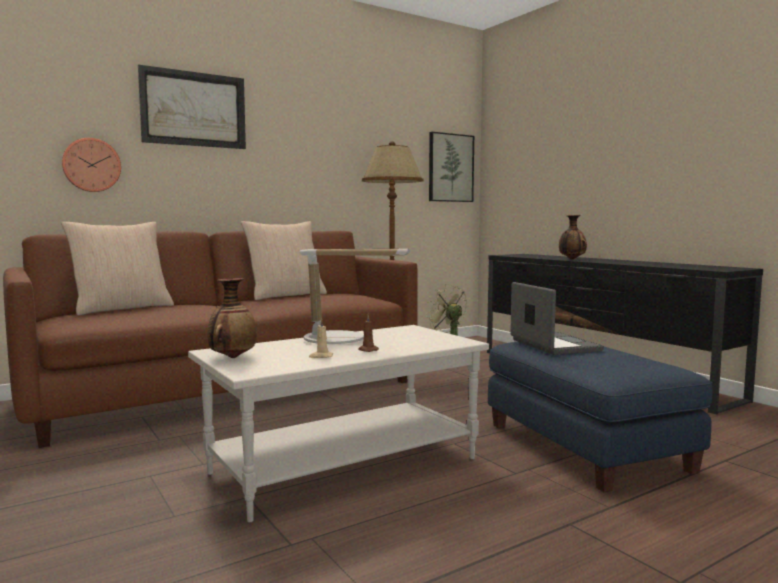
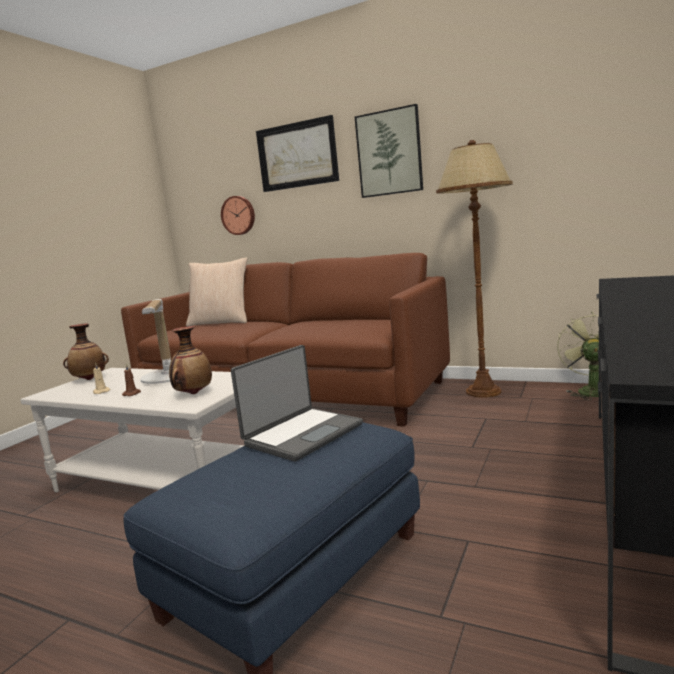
camera: 60 degrees right, 5 degrees up
(285, 296) = (335, 319): beige pillow -> none
(450, 168) = (612, 147): picture -> picture (389, 153)
(571, 259) = (633, 299): vase -> vase (193, 393)

